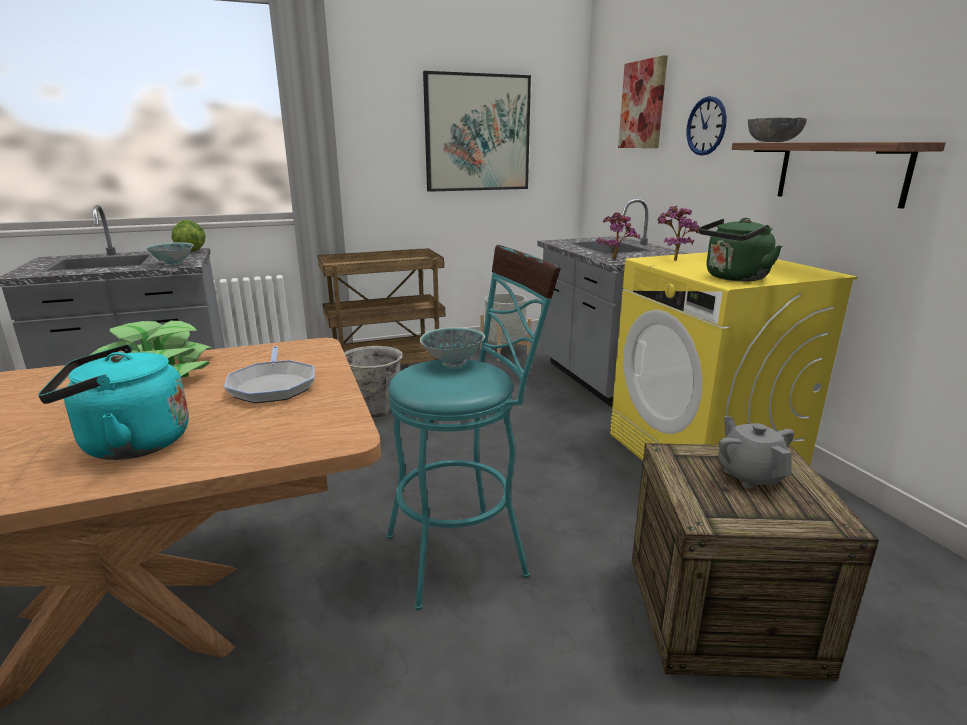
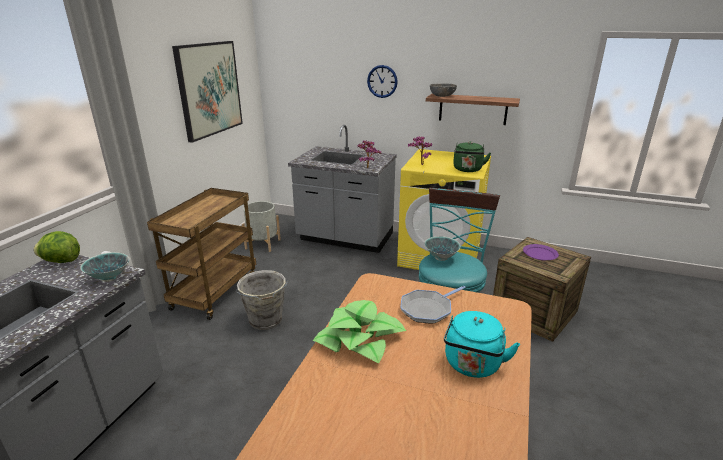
camera: 50 degrees left, 5 degrees up
(273, 386) = (428, 309): frying pan -> frying pan turned 120 degrees clockwise
(643, 105) = (323, 63): picture -> none
(750, 475) = (540, 254): grey teapot -> purple plate

